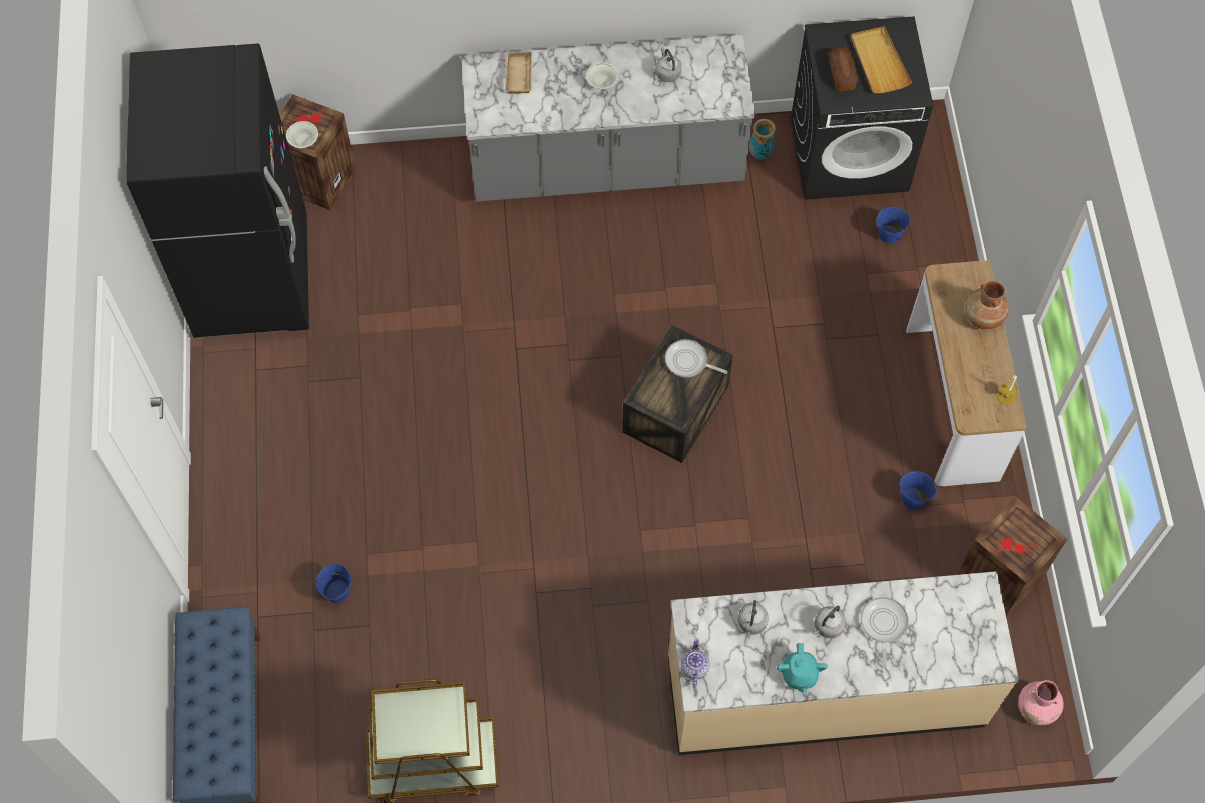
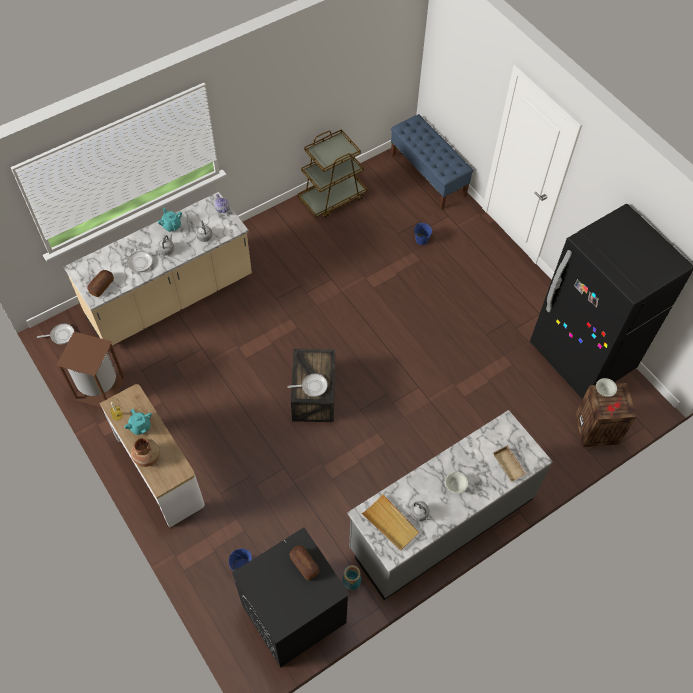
camera: 150 degrees right, 5 degrees down
(878, 62) = (284, 588): beige tray -> beige tray (390, 523)
(913, 499) = (161, 407): blue bucket -> none
(964, 606) = (101, 286): none -> bread
(977, 363) = (140, 427): none -> turquoise teapot
(999, 579) = (99, 387): crate -> brown trash can
(1036, 709) = (61, 335): pink vase -> frying pan

